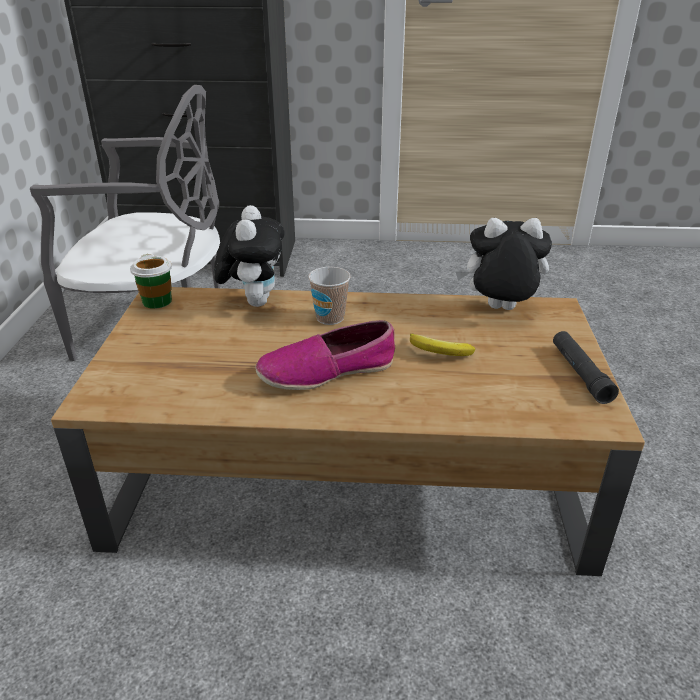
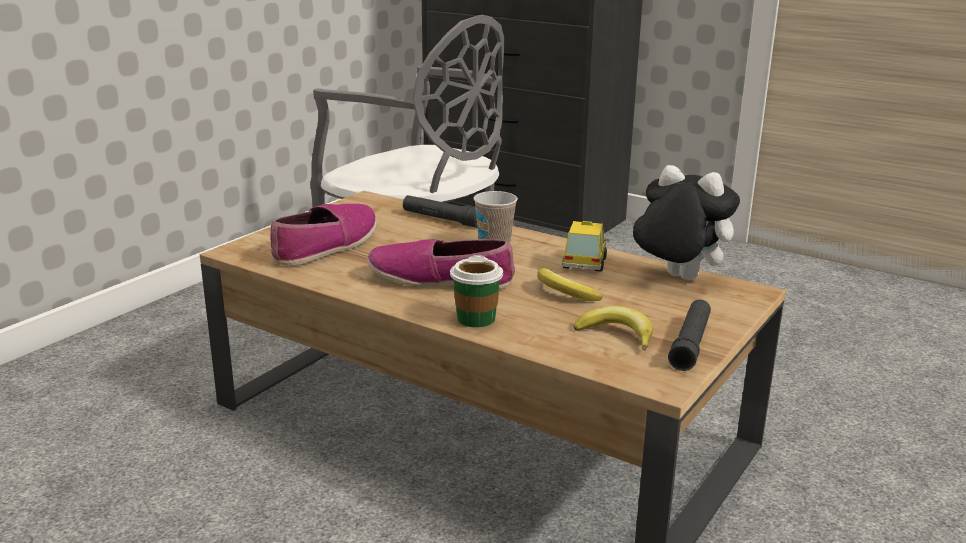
camera: 30 degrees right, 10 degrees down
(157, 301) = (361, 202): cup -> cup (476, 319)
(178, 365) = (326, 245): none -> shoe
(254, 301) = (442, 219): plush toy -> black flashlight
(419, 315) = (584, 263): none -> toy car
(524, 383) = (617, 334): none -> banana

